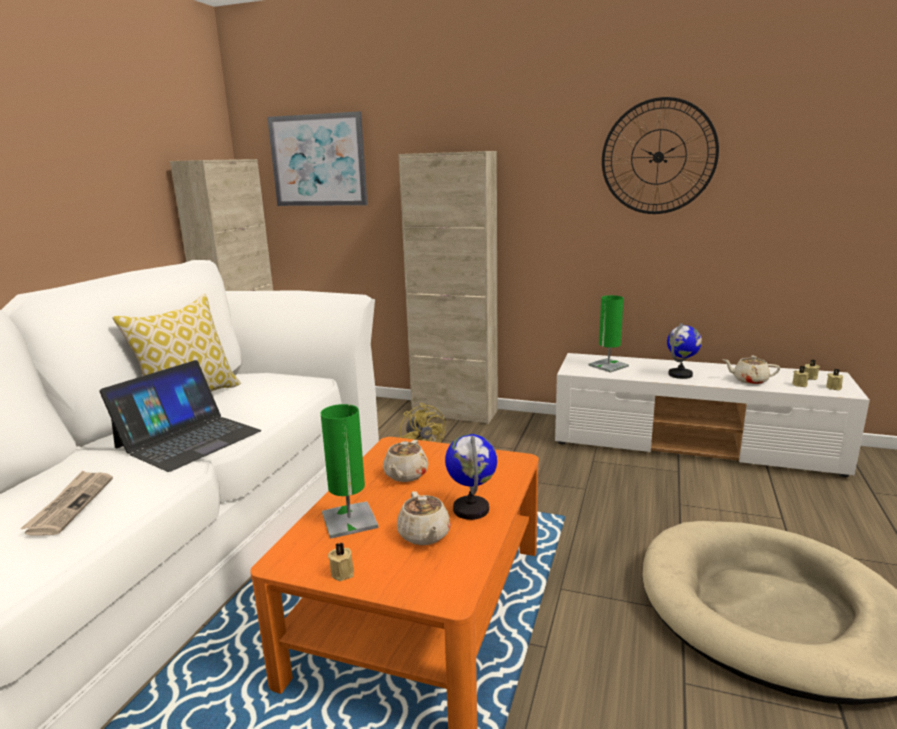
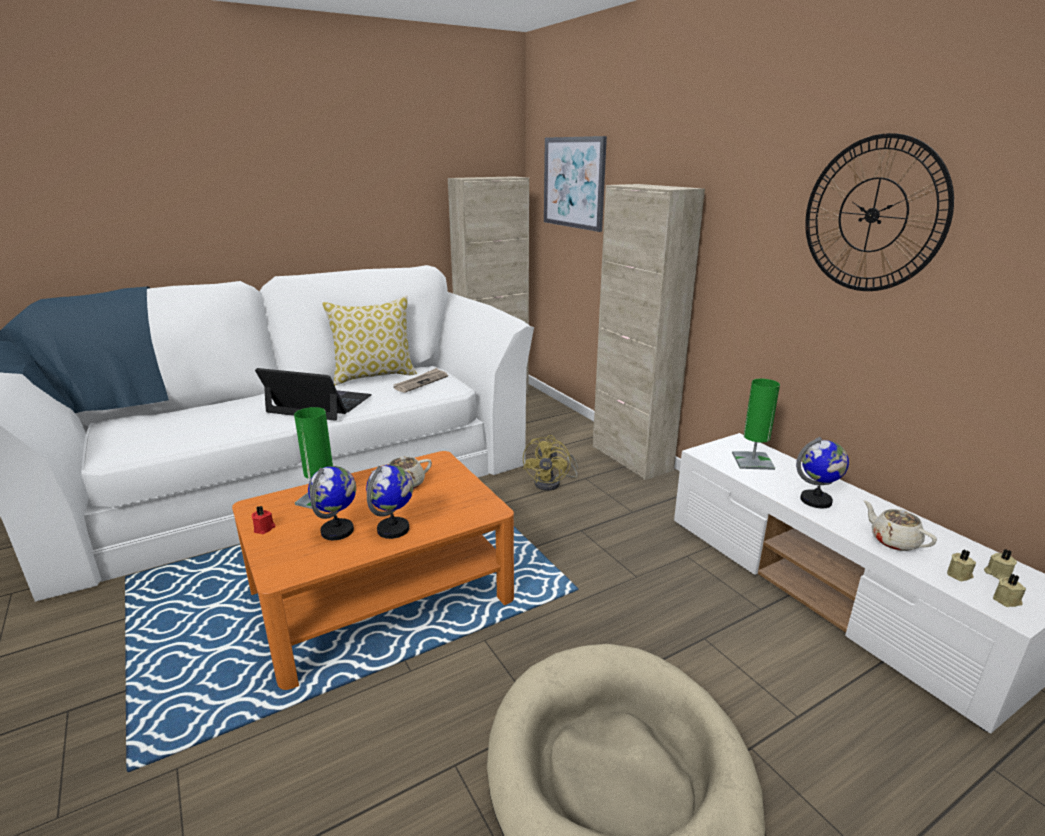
camera: 40 degrees right, 5 degrees up
(70, 504) = (214, 422): newspaper -> newspaper (421, 382)
(188, 439) = (319, 404): laptop -> laptop turned 150 degrees counterclockwise
(343, 572) = (264, 528): beige candle -> red candle
(424, 535) = (338, 531): beige teapot -> globe

